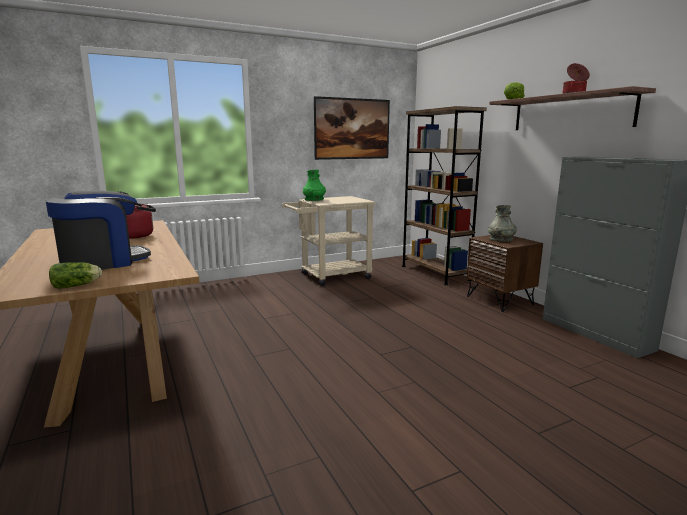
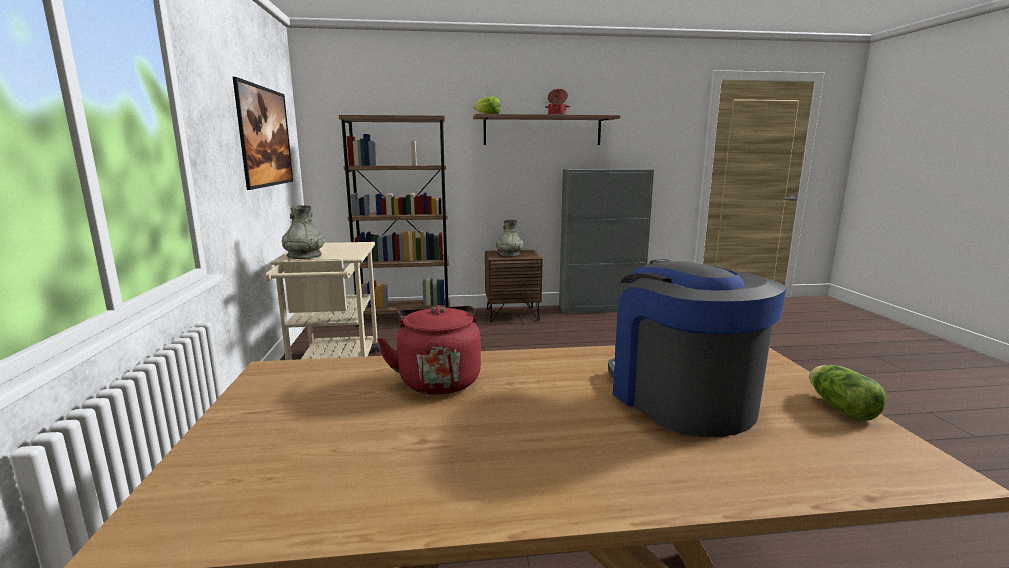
camera: 70 degrees left, 0 degrees up
(314, 199) = (304, 256): green vase -> grey vase

